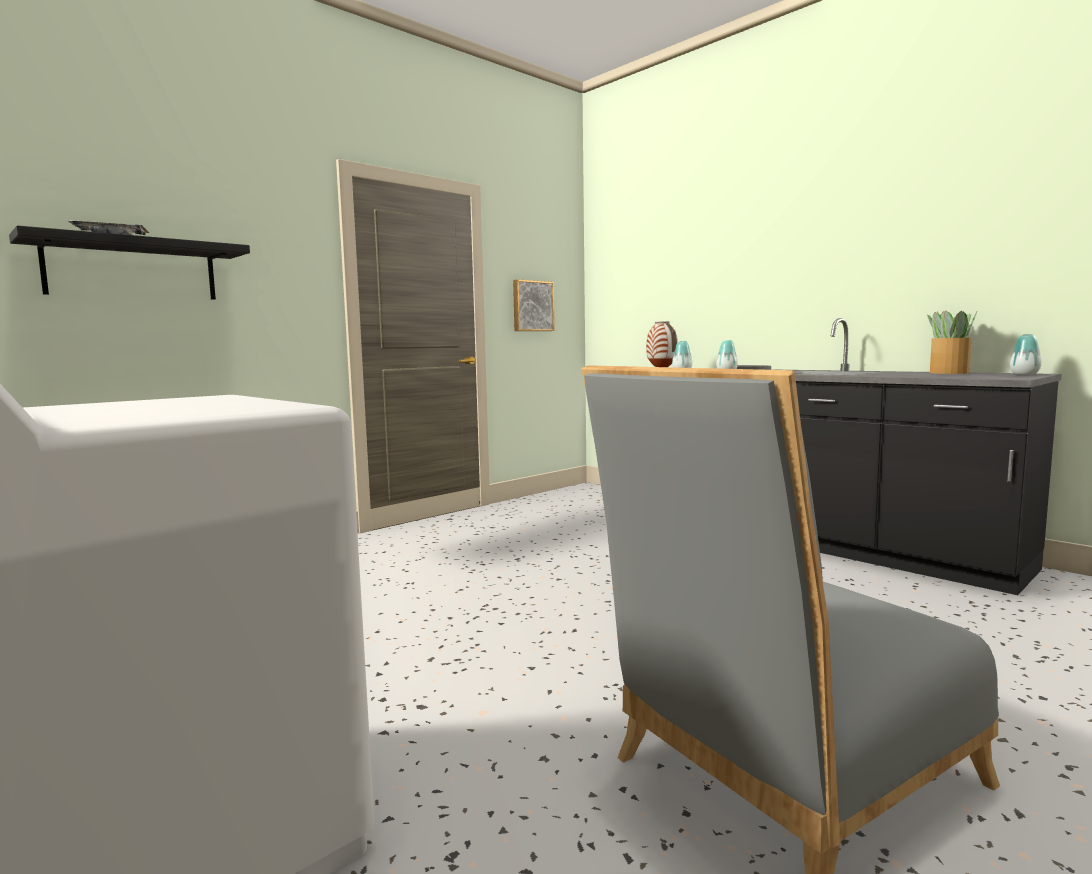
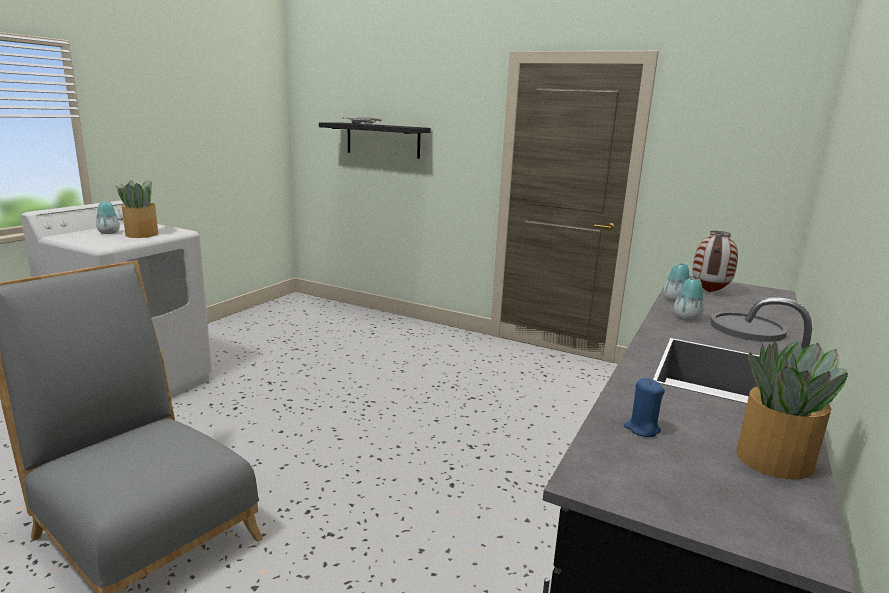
camera: 70 degrees right, 10 degrees up
(210, 401) = (142, 234): none -> potted plant
(532, 306) = (712, 181): picture -> none
(932, 376) = (642, 429): none -> blue candle
(1024, 374) = (761, 528): vase -> vase (109, 233)

